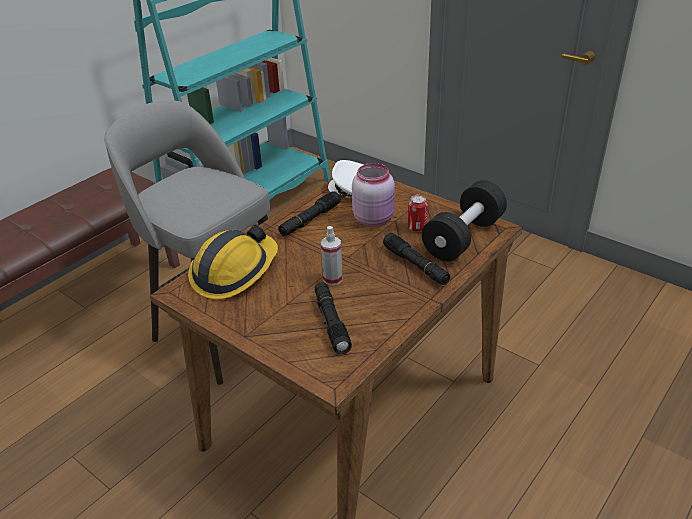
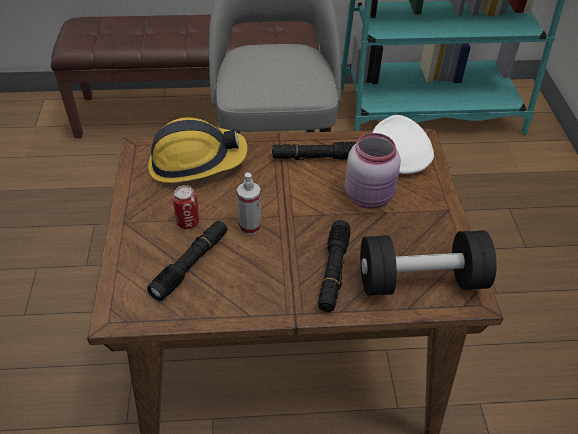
camera: 45 degrees right, 10 degrees up
(417, 228) = (393, 235): can -> can (188, 222)

